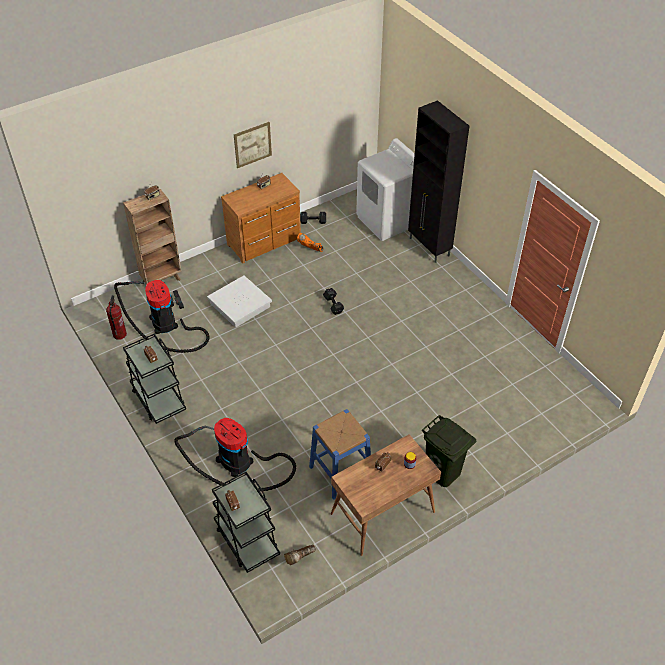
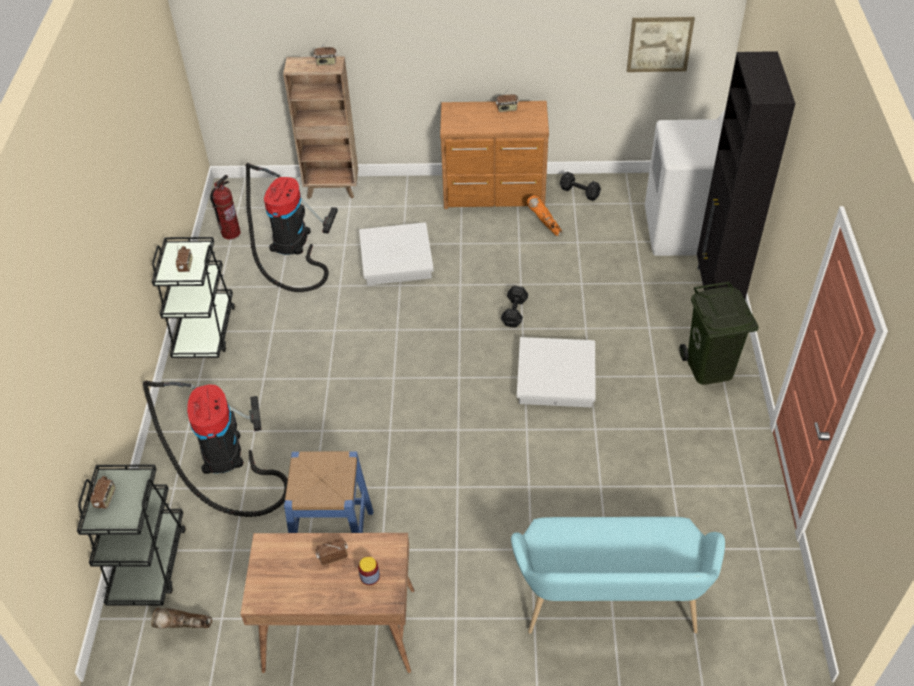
camera: 35 degrees right, 0 degrees up
(252, 144) = (502, 41): picture -> picture (659, 44)
(384, 330) = (556, 378): none -> white storage box
(442, 472) = (469, 621): green trash can -> green trash can (708, 367)
(500, 428) = (609, 604): none -> turquoise bench

